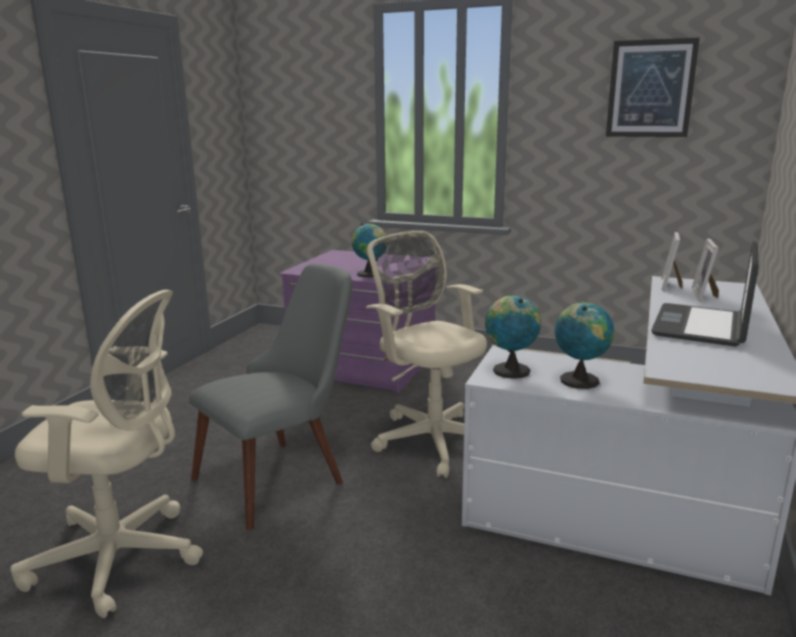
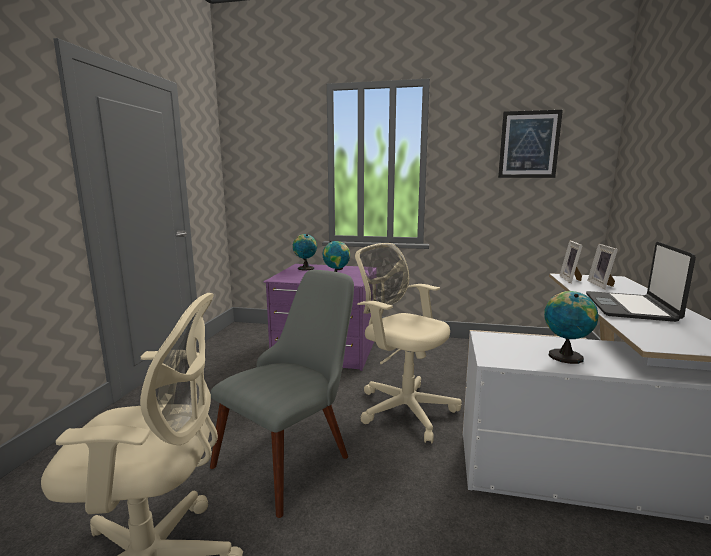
camera: 10 degrees left, 5 degrees down
(509, 370) = (502, 351): globe -> globe (305, 268)

